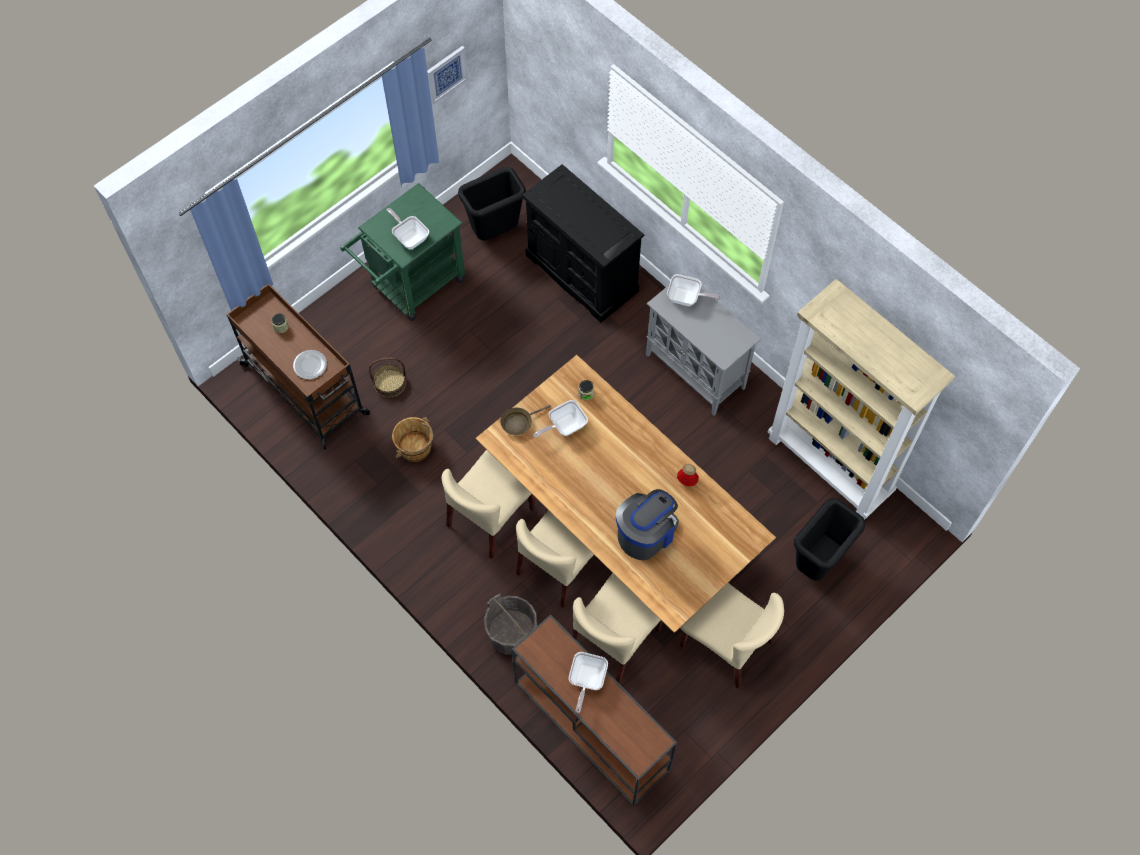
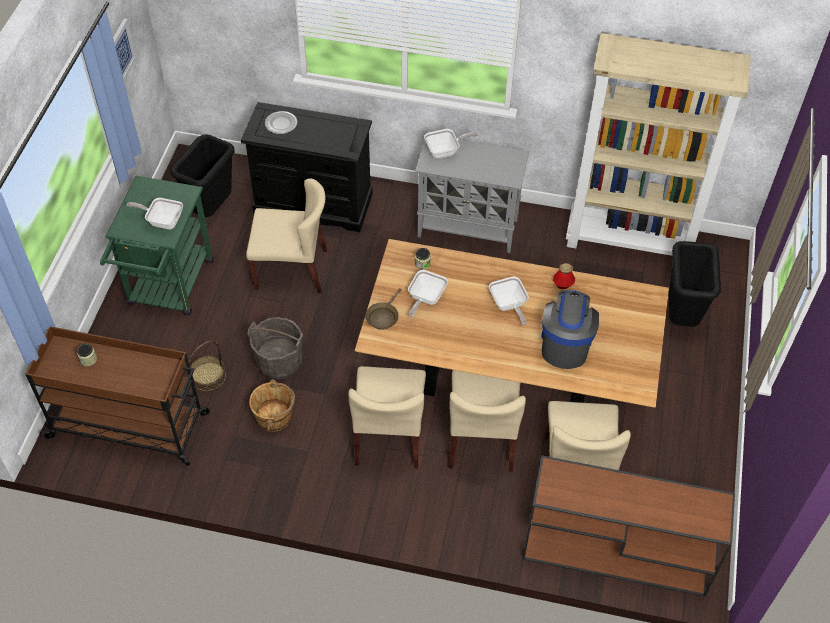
camera: 35 degrees left, 10 degrees down
(309, 365) = (143, 377): plate -> plate (280, 124)
(512, 634) = (486, 520): grey bucket -> grey bucket (279, 362)
(586, 680) = (618, 490): frying pan -> frying pan (508, 305)
(727, 644) = (667, 418): beige chair -> beige chair (292, 269)

